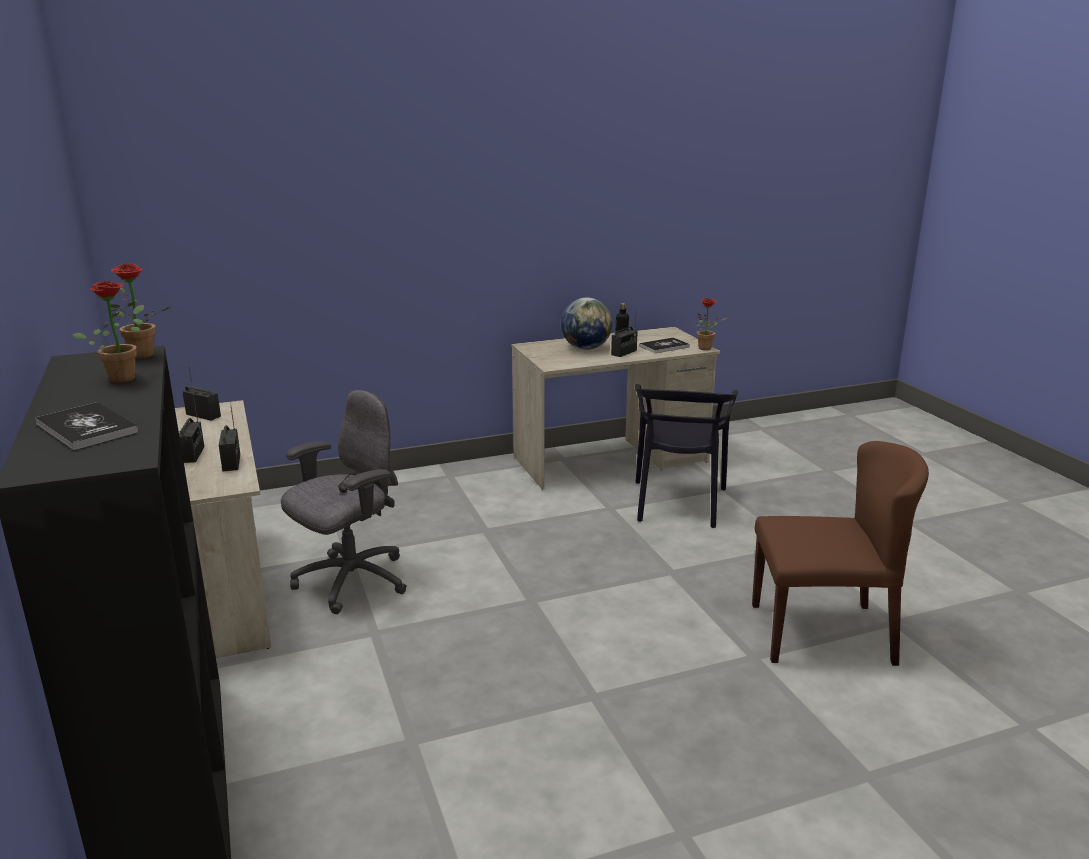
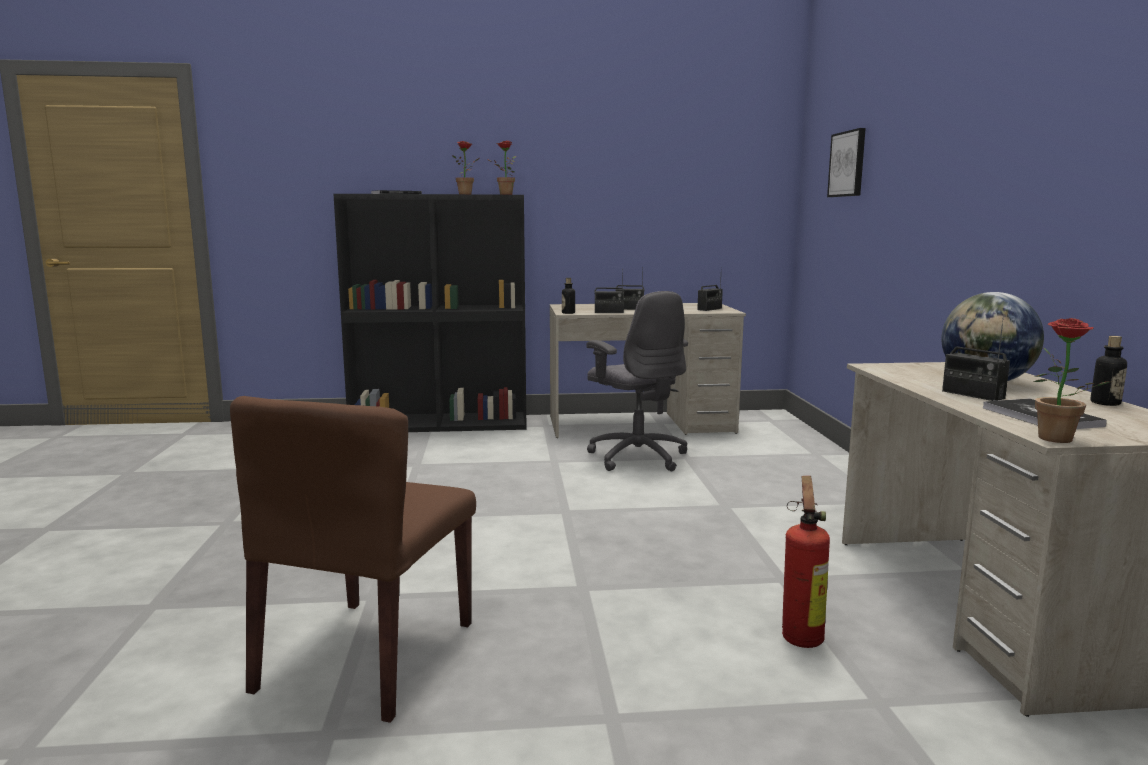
camera: 105 degrees right, 10 degrees down
(238, 215) = (848, 164): none -> picture
(240, 484) = (568, 313): none -> bottle
(678, 503) = (802, 636): black chair -> fire extinguisher

